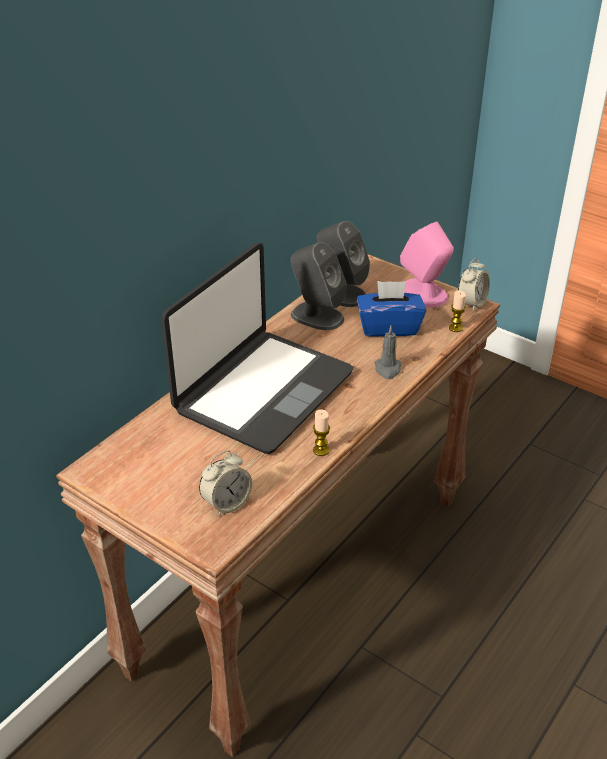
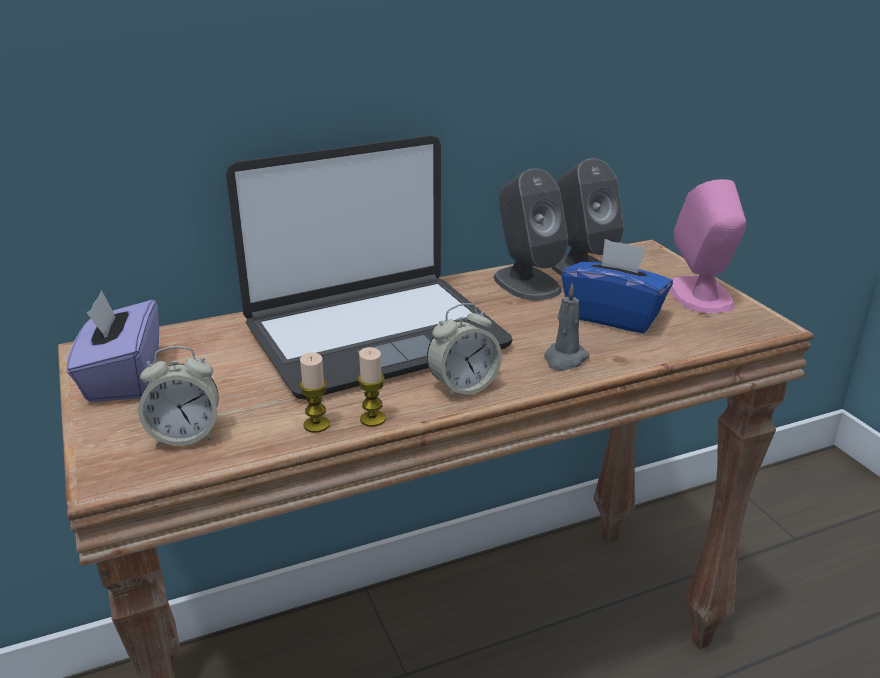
camera: 30 degrees right, 10 degrees down
(138, 482) = (122, 378): none -> purple tissue box
(455, 328) = (714, 342): candle -> candle (316, 425)
(471, 303) = (765, 322): alarm clock -> alarm clock (463, 387)

